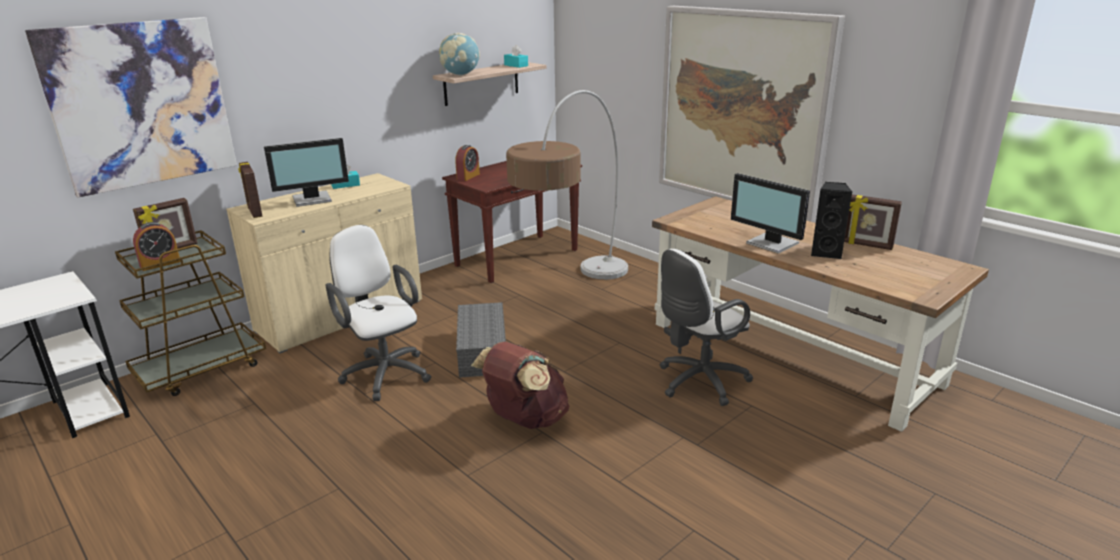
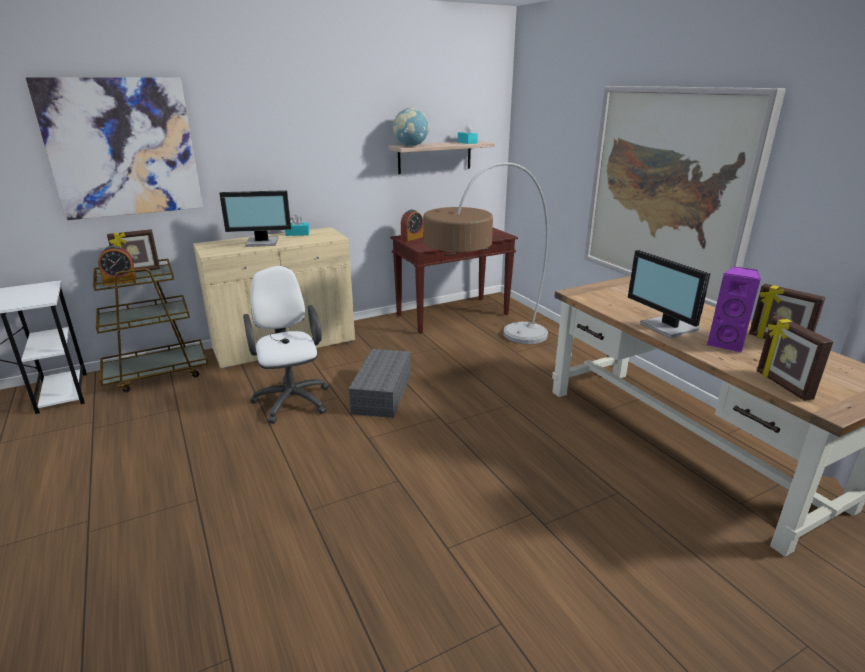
camera: 15 degrees right, 0 degrees up
(254, 211) = (210, 247): picture frame -> picture frame (782, 385)
(524, 420) = (388, 465): brown backpack -> none
(698, 382) = (571, 457): white office chair -> none
(826, 253) = (726, 344): black speaker -> purple speaker

